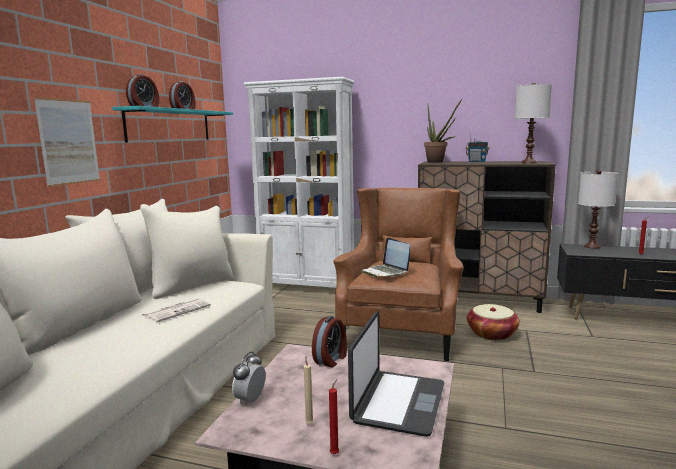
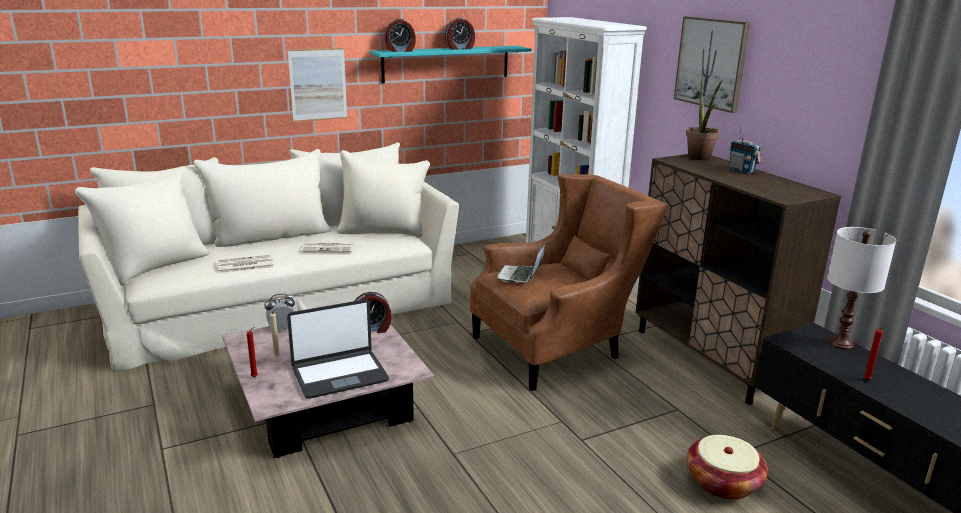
camera: 45 degrees right, 10 degrees up
(114, 355) = (244, 265): none -> newspaper
(421, 97) = (711, 63): none -> picture
(492, 334) = (631, 393): basket -> basket (723, 483)
(528, 163) = (778, 192): white table lamp -> none

